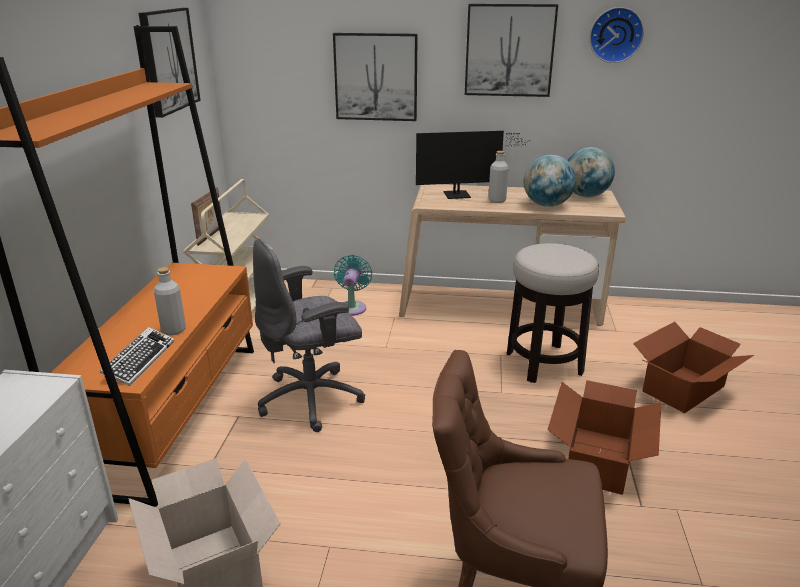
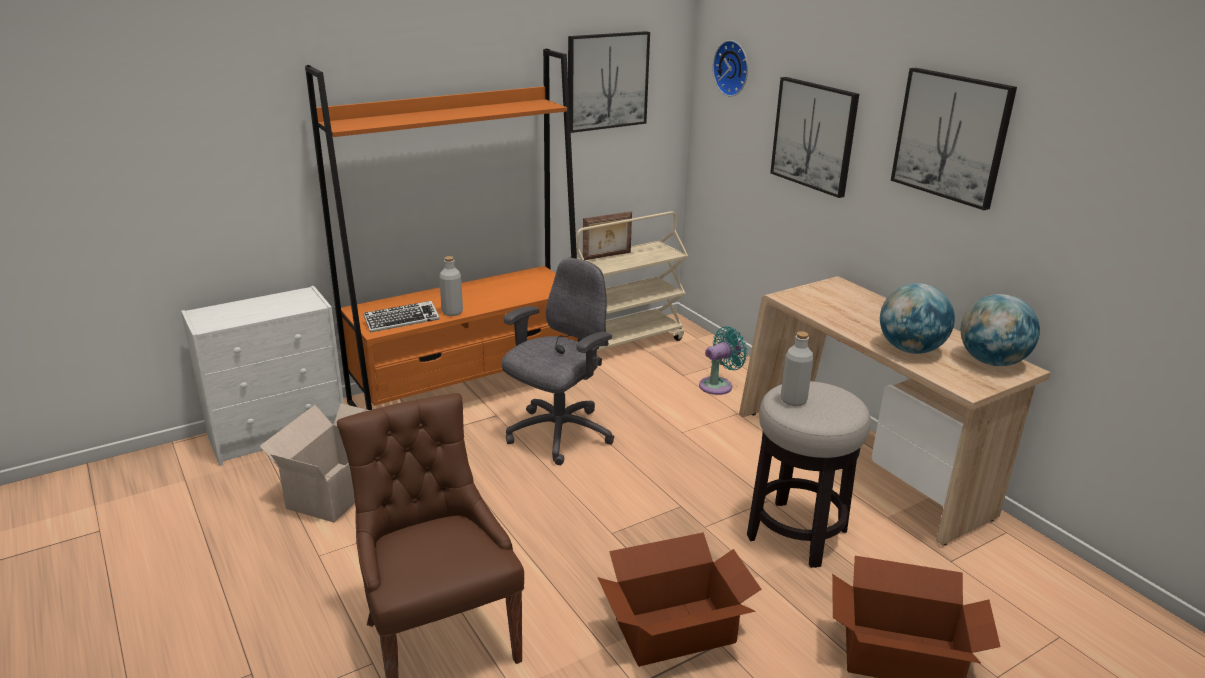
camera: 50 degrees right, 0 degrees up
(312, 399) = (558, 435): grey office chair -> grey office chair turned 105 degrees clockwise
(461, 195) = (844, 301): monitor -> none
(497, 200) = (866, 322): grey bottle -> grey bottle (793, 400)
(615, 35) = (1088, 145): wall clock -> wall clock (733, 68)

